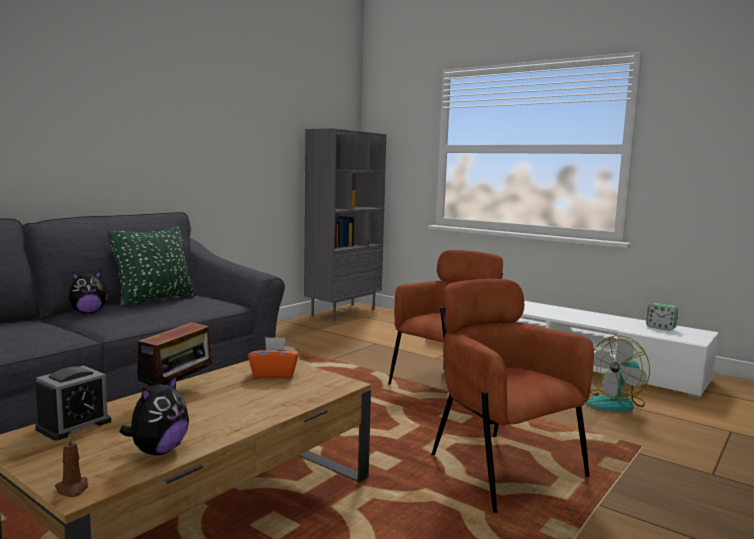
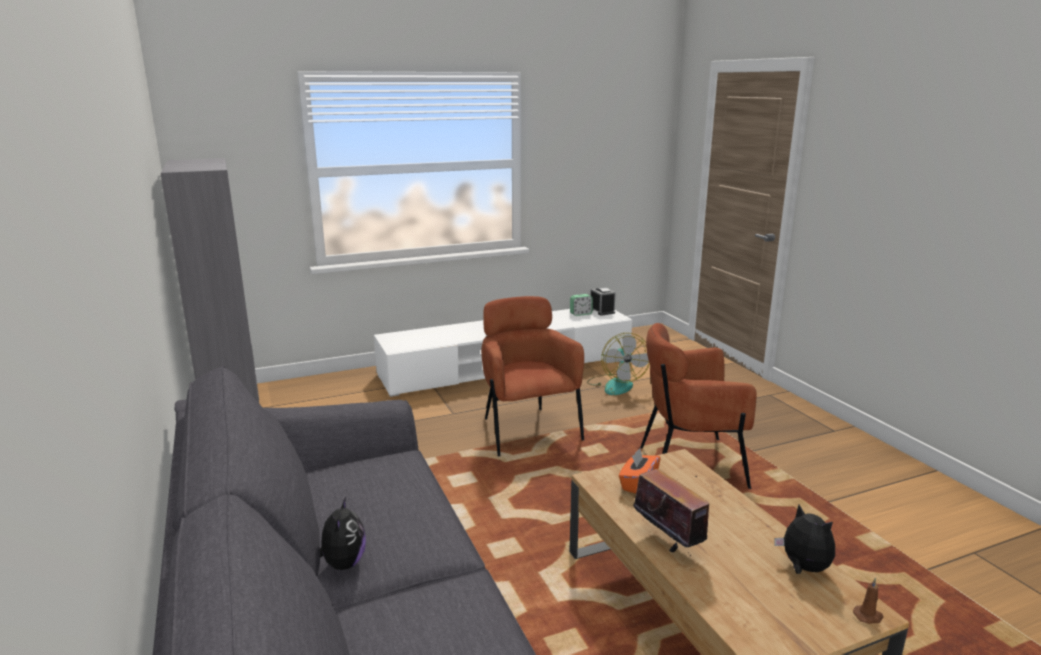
camera: 60 degrees left, 10 degrees up
(74, 425) = (733, 610): alarm clock -> alarm clock (602, 311)
(155, 300) = (327, 502): green pillow -> none

